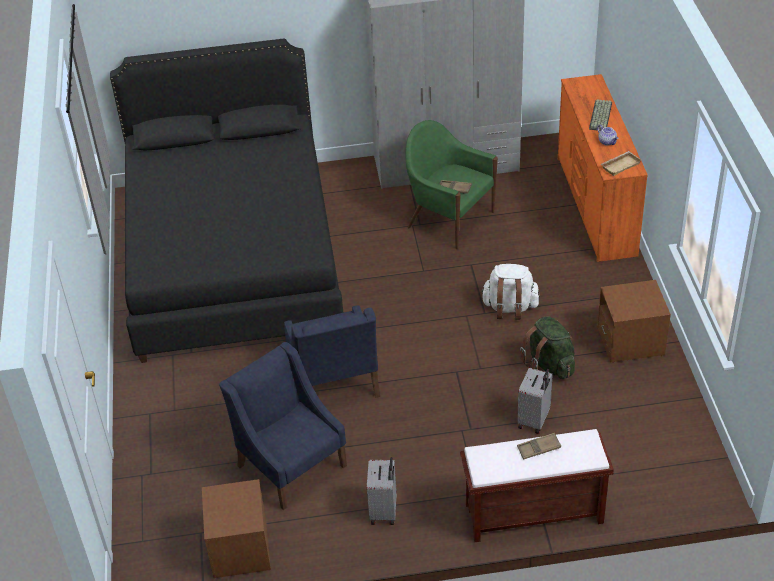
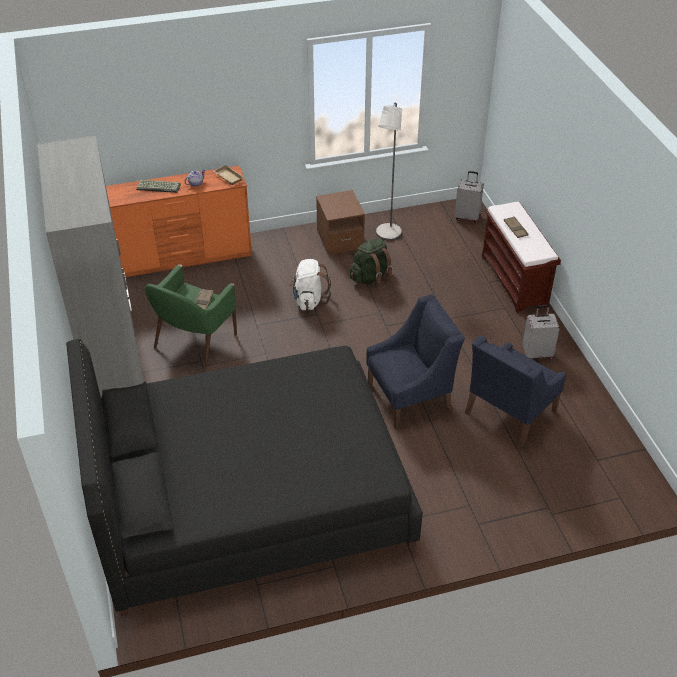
camera: 100 degrees left, 0 degrees up
(240, 548) = (602, 431): brown nightstand -> none
(534, 420) = (428, 283): grey suitcase -> grey suitcase (467, 217)
(640, 389) = (387, 235): none -> grey floor lamp

